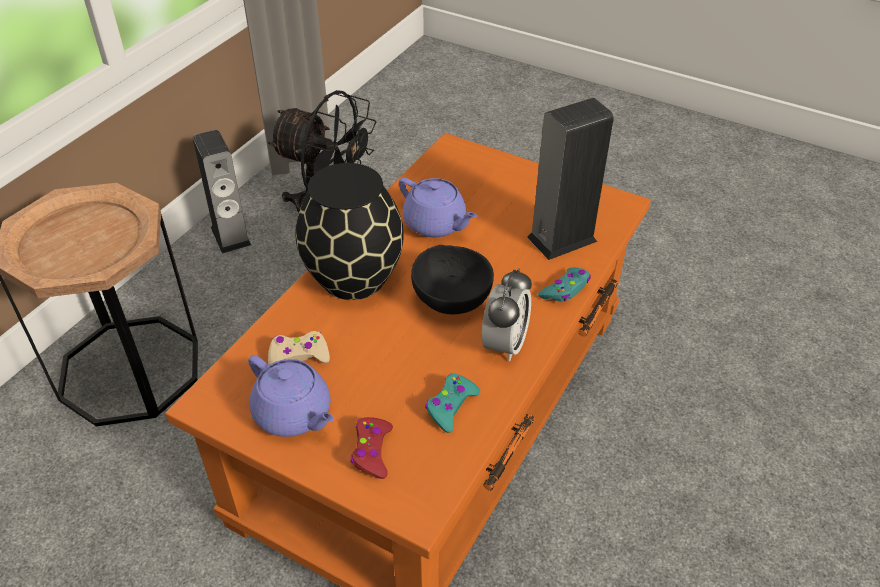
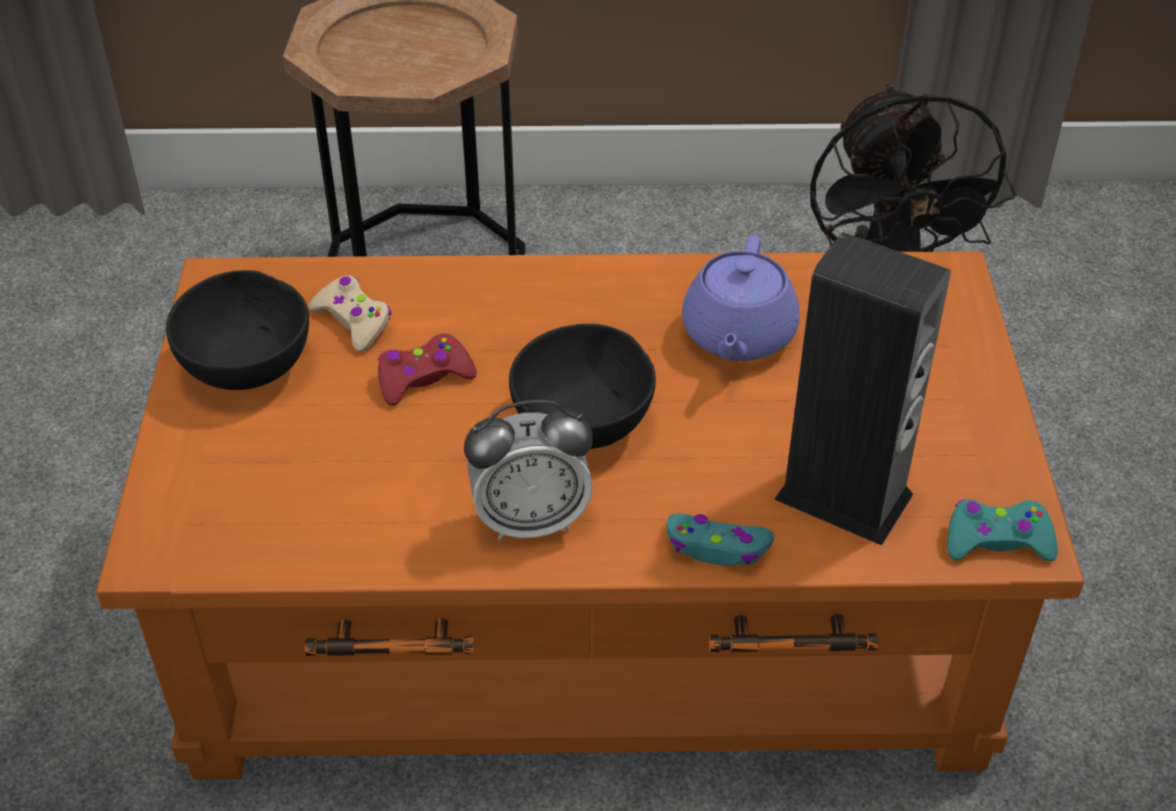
camera: 60 degrees right, 0 degrees up
(230, 236) = (731, 227): speaker -> none
(294, 414) = (249, 364): purple teapot -> black bowl
(352, 277) = (543, 302): black vase -> none
(372, 451) = (229, 464): red game controller -> red game controller (423, 378)
(451, 406) = (361, 510): turquoise game controller -> turquoise game controller (997, 541)

